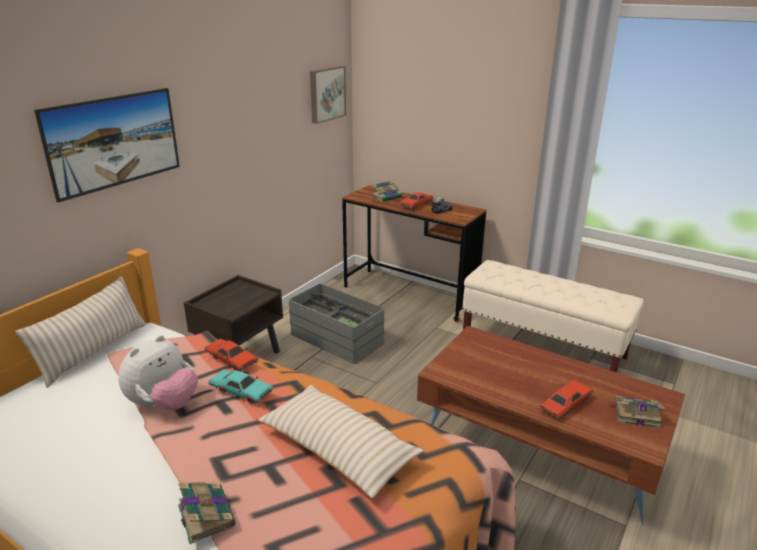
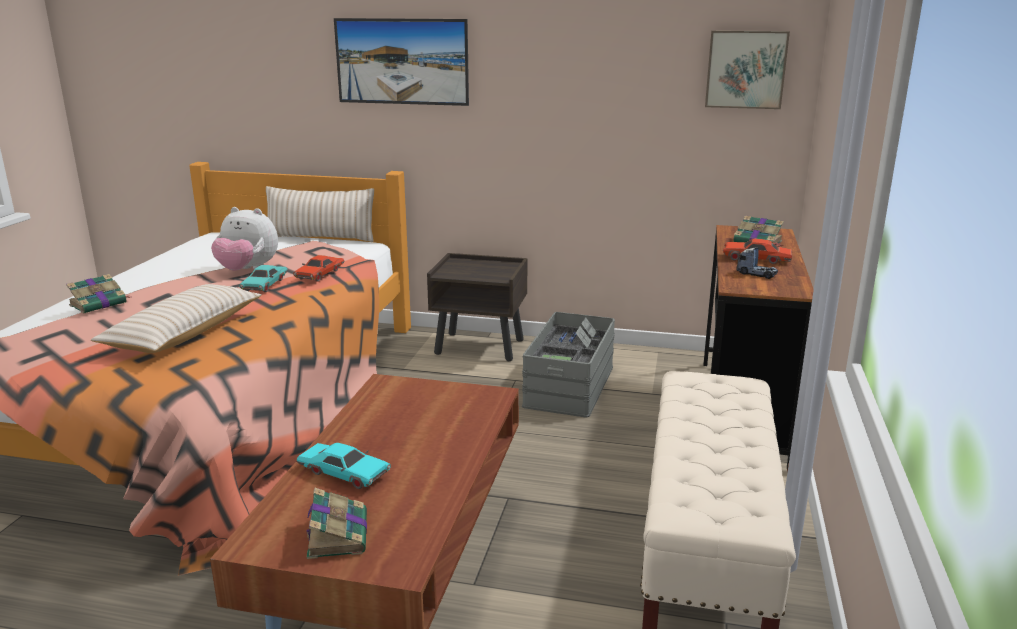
camera: 70 degrees right, 5 degrees down
(565, 404) = (343, 473): red toy car -> turquoise toy car

